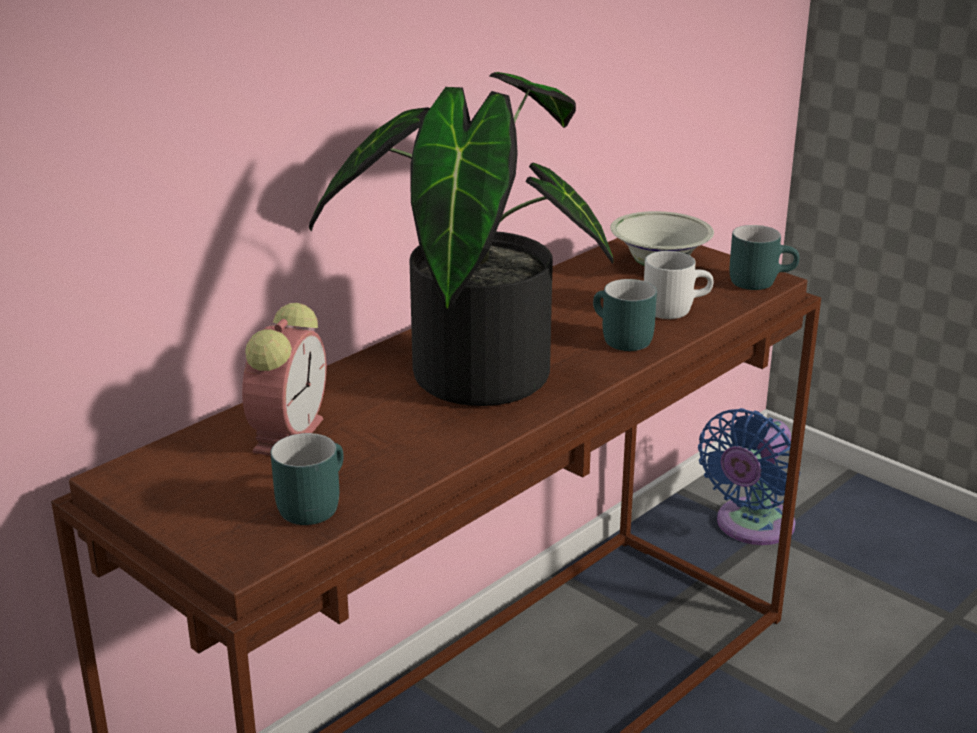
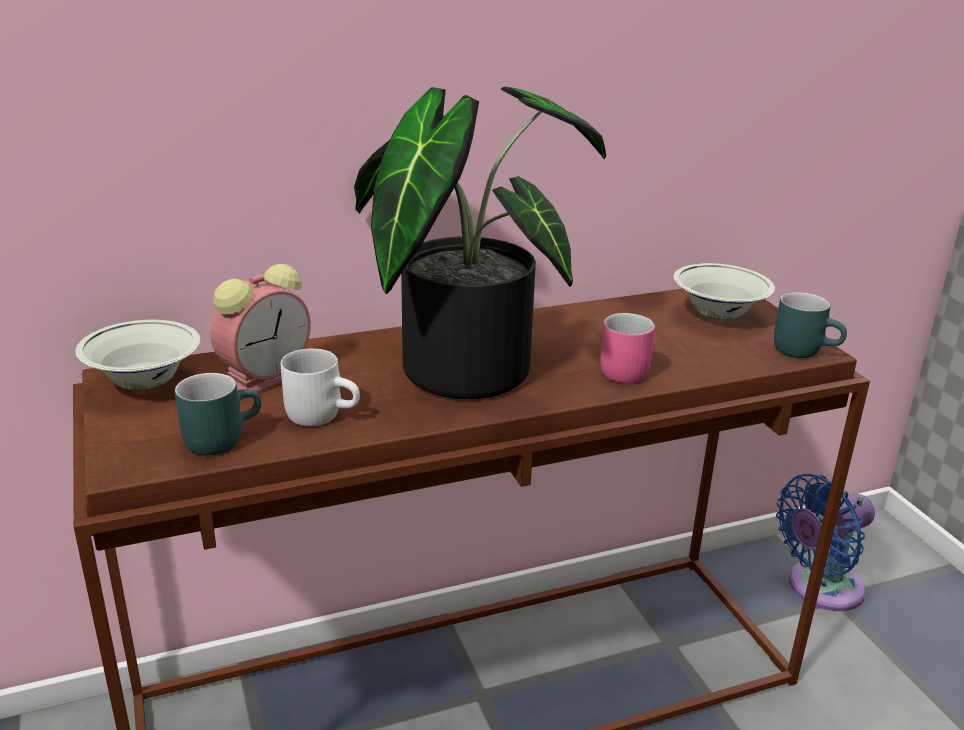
camera: 25 degrees right, 0 degrees up
(163, 475) = (144, 384): none -> white bowl
(618, 339) = (617, 370): turquoise mug -> pink mug
(673, 308) = (696, 355): white mug -> white mug (322, 414)

